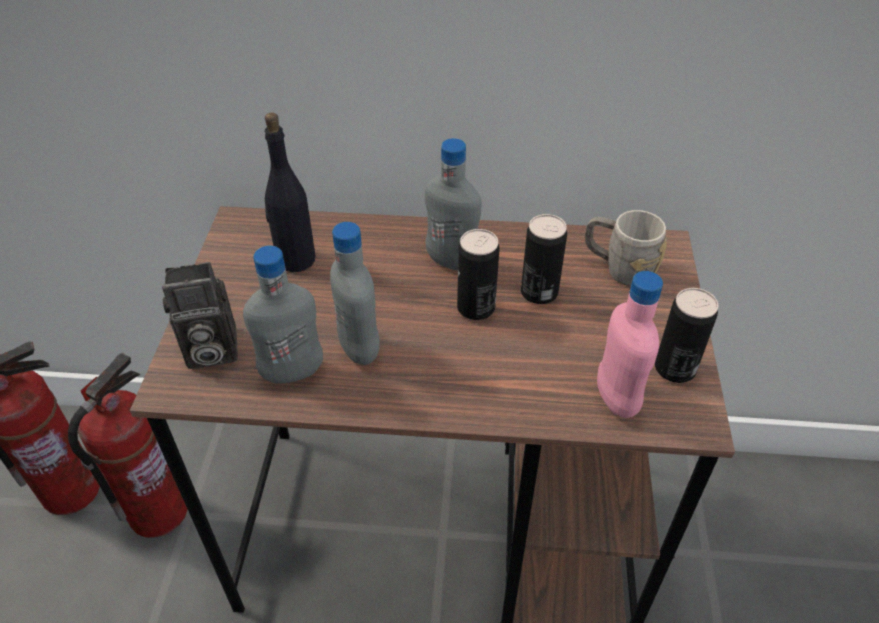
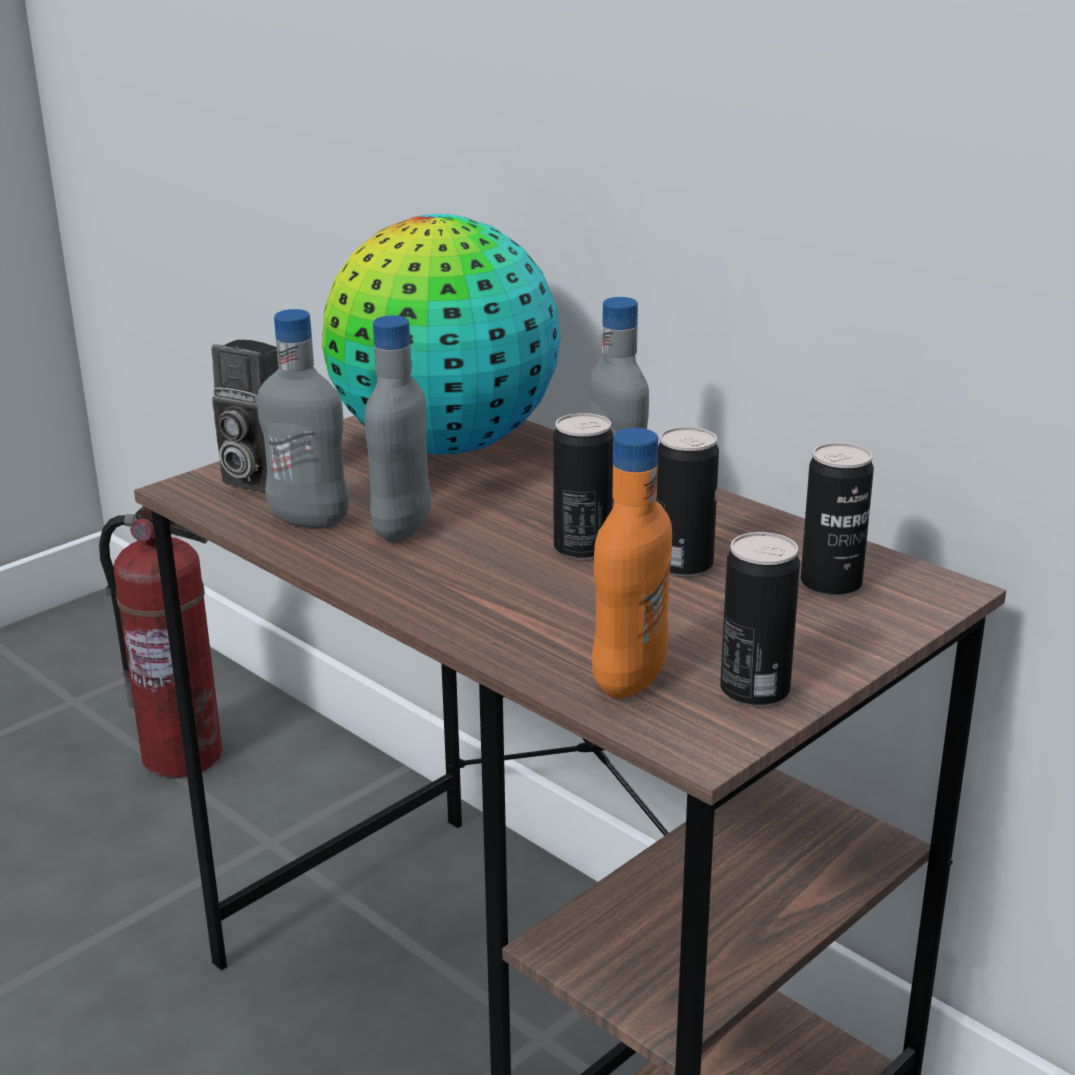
camera: 40 degrees right, 20 degrees down
(158, 511) = (242, 821): fire extinguisher -> none
(295, 259) = (445, 446): black bottle -> globe
(616, 398) = (629, 680): pink bottle -> orange bottle
(618, 268) = (831, 584): grey mug -> can

